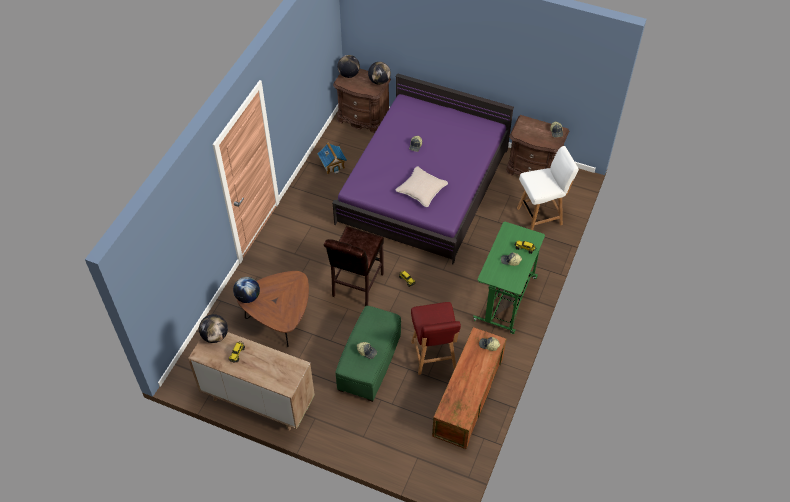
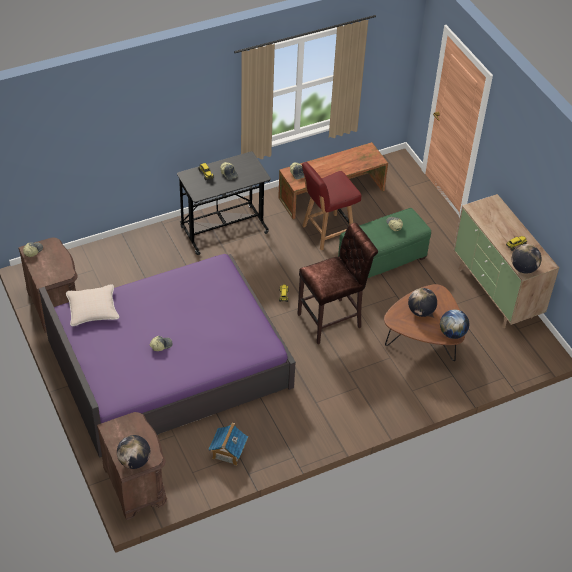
camera: 140 degrees left, 5 degrees down
(379, 81) = (114, 427): globe -> globe (421, 311)
(421, 189) = (208, 302): beige pillow -> beige pillow (92, 309)
(433, 356) = (327, 232): red chair -> red chair turned 150 degrees counterclockwise
(505, 299) = (224, 230): green desk -> black desk
(540, 216) = (108, 265): white chair -> none

